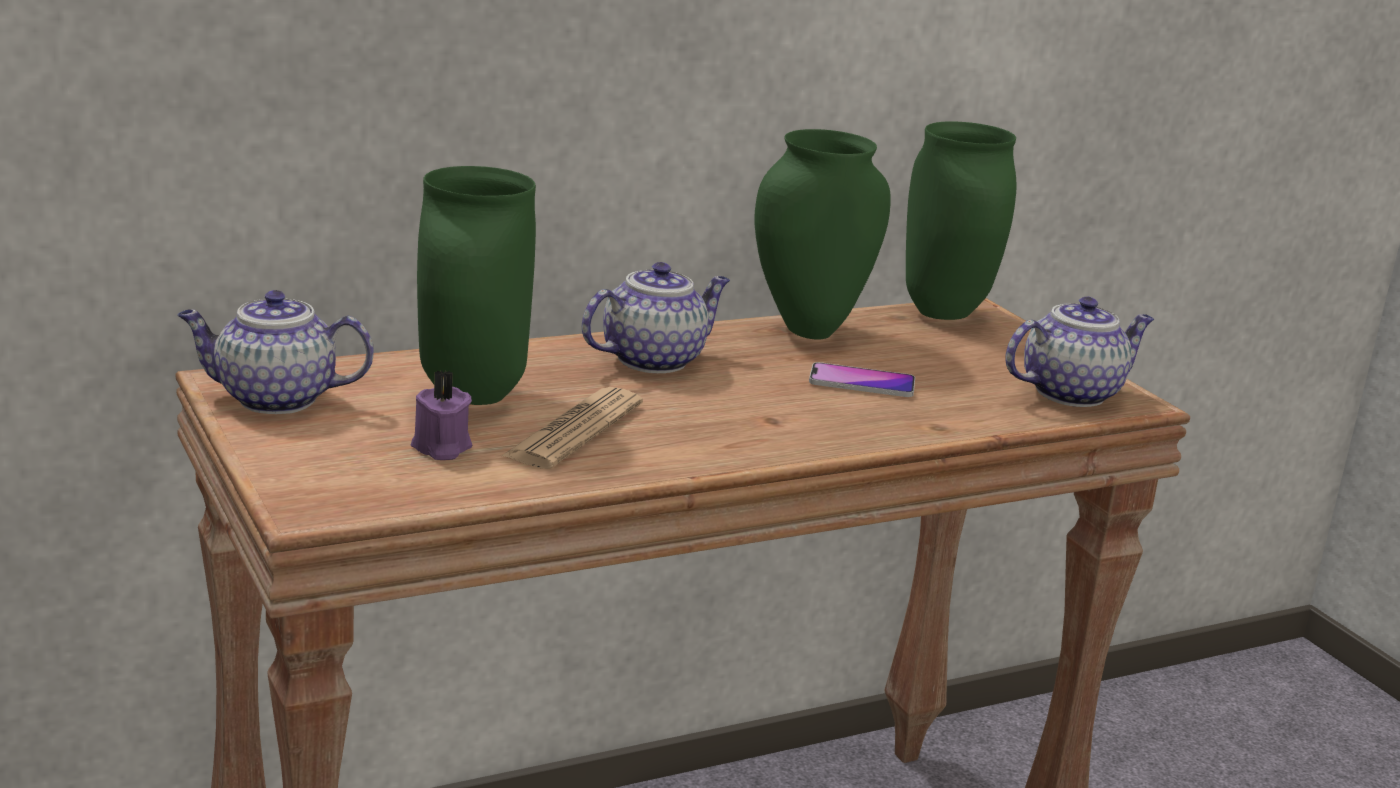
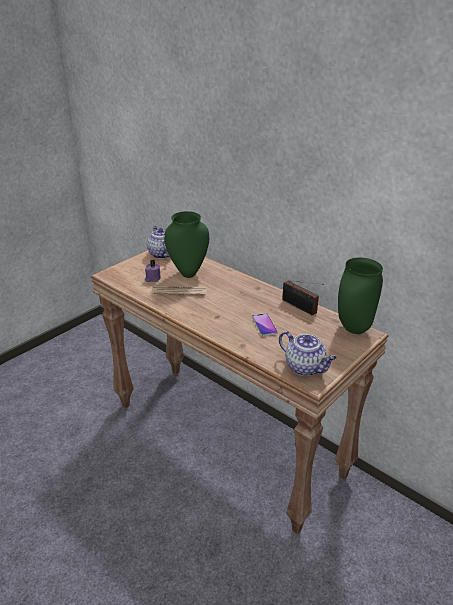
camera: 70 degrees right, 10 degrees up
(654, 360) = (242, 290): teapot -> none
(808, 329) = (300, 307): green vase -> radio

